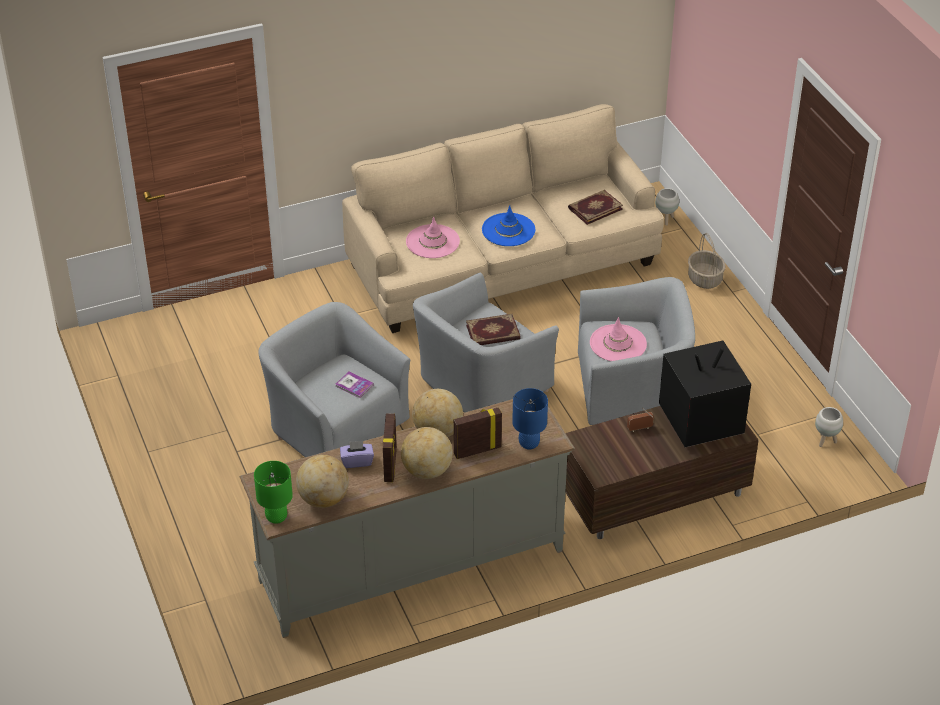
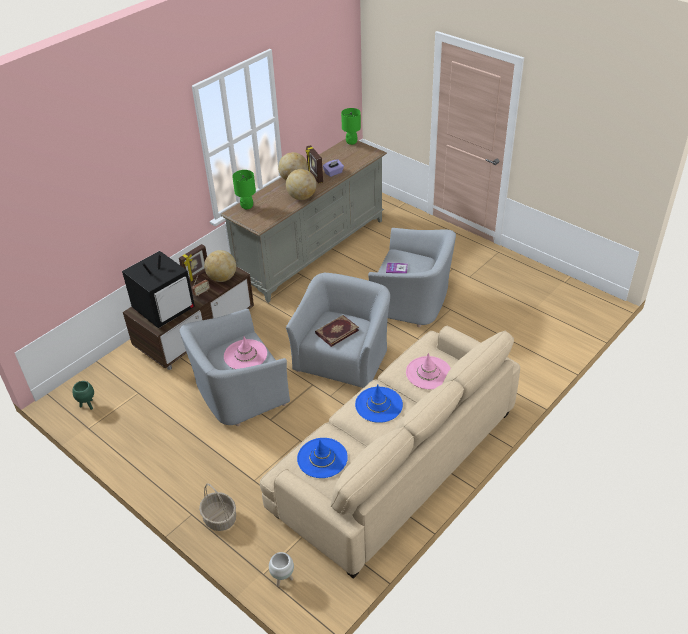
camera: 155 degrees right, 0 degrees up
(323, 499) = (336, 155): globe -> globe (222, 278)
(477, 450) = (274, 196): picture frame -> picture frame (197, 275)
(528, 445) = (247, 207): blue table lamp -> green table lamp
(594, 208) = (322, 458): book -> blue hat
(825, 441) = (88, 405): white planter -> green planter

